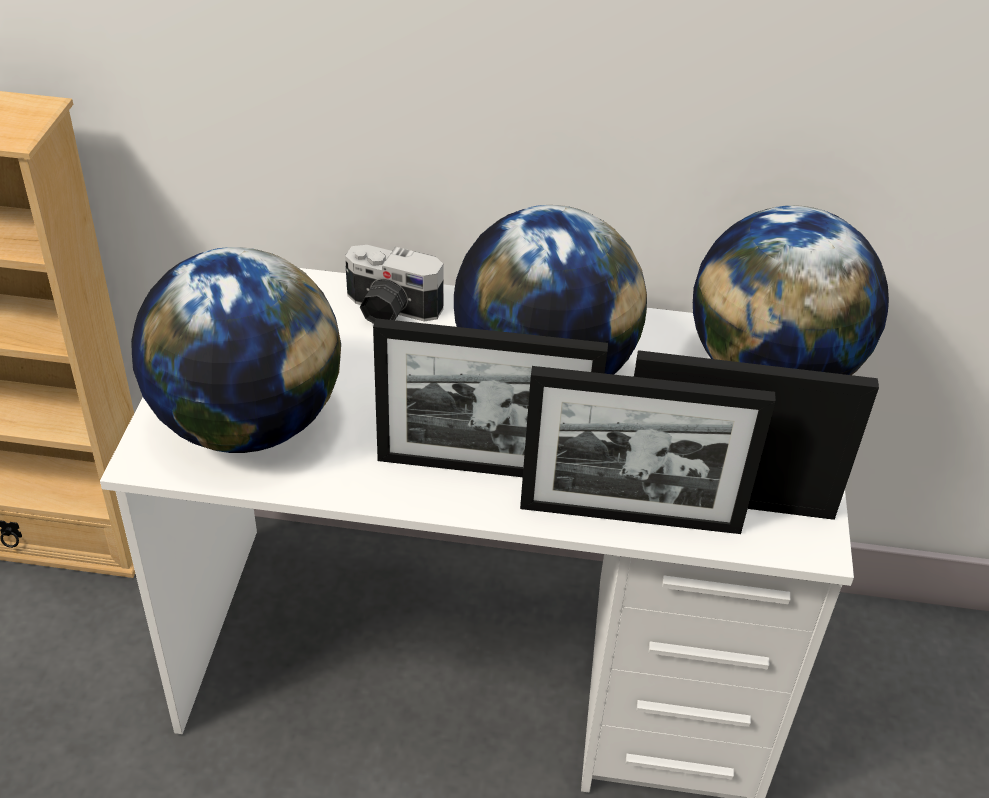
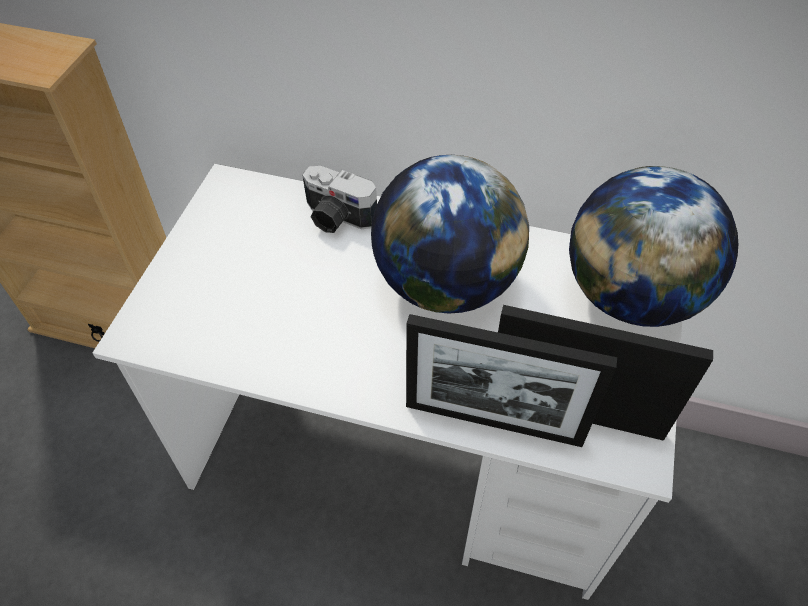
camera: 10 degrees right, 10 degrees up
(247, 424) = (210, 311): globe -> none
(483, 468) = (384, 366): picture frame -> none

